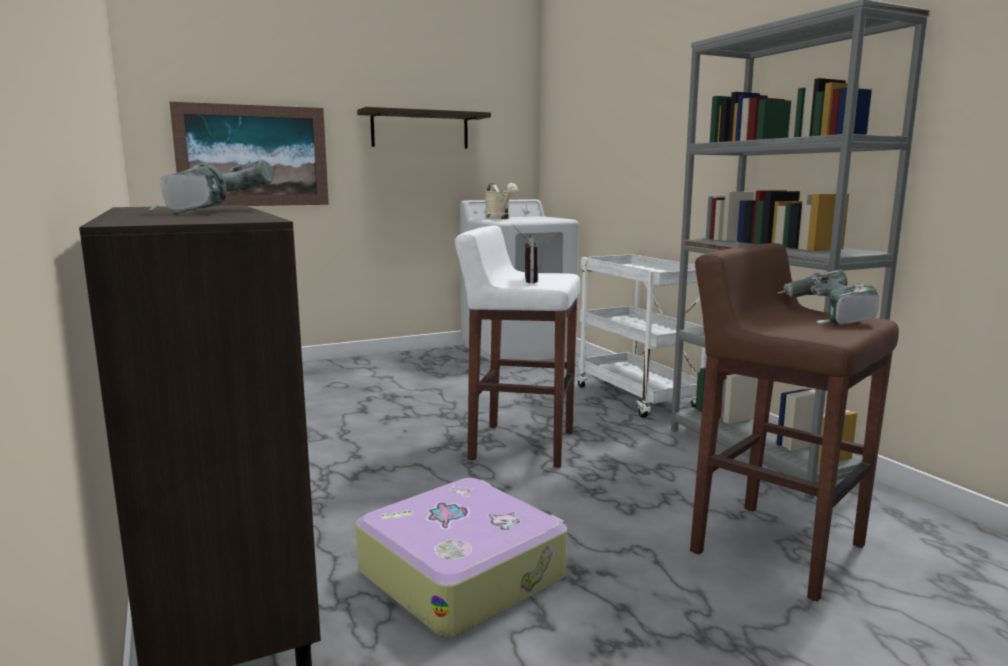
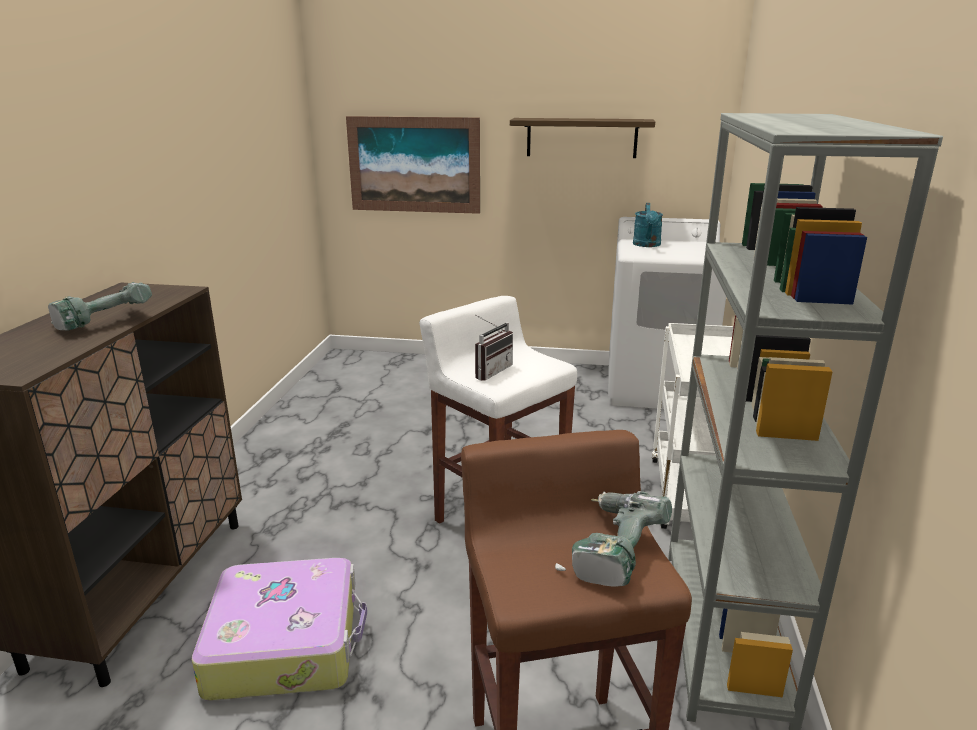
camera: 35 degrees right, 10 degrees up
(500, 218) = (647, 245): beige watering can -> turquoise watering can

